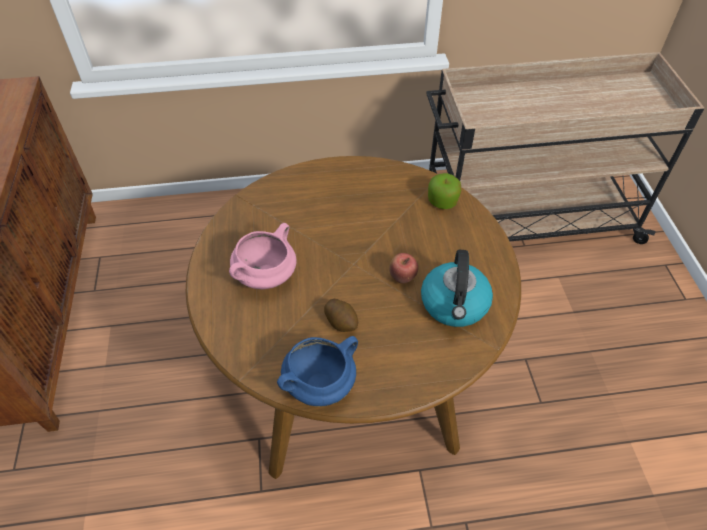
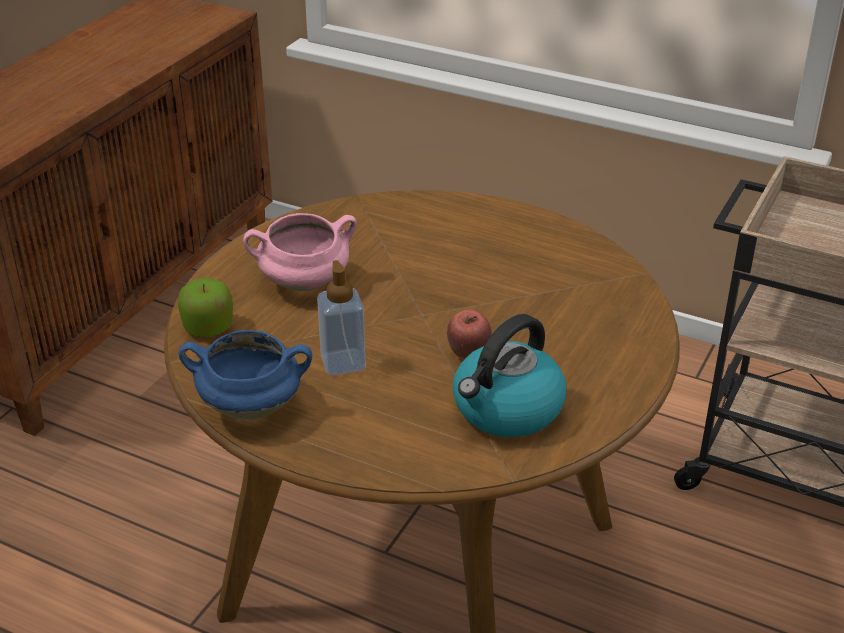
camera: 35 degrees right, 15 degrees down
(341, 322) = (343, 362): potato -> soap dispenser
(442, 201) = (617, 300): apple -> apple (208, 327)

